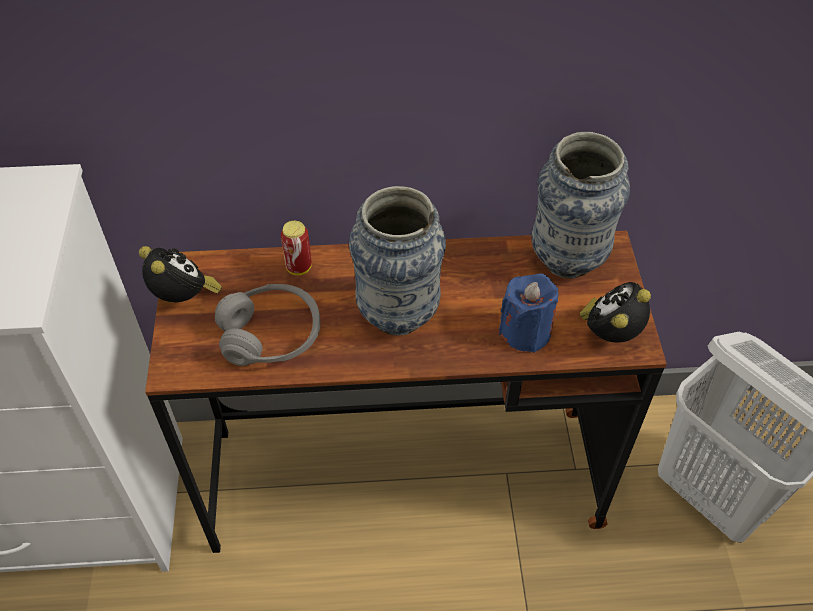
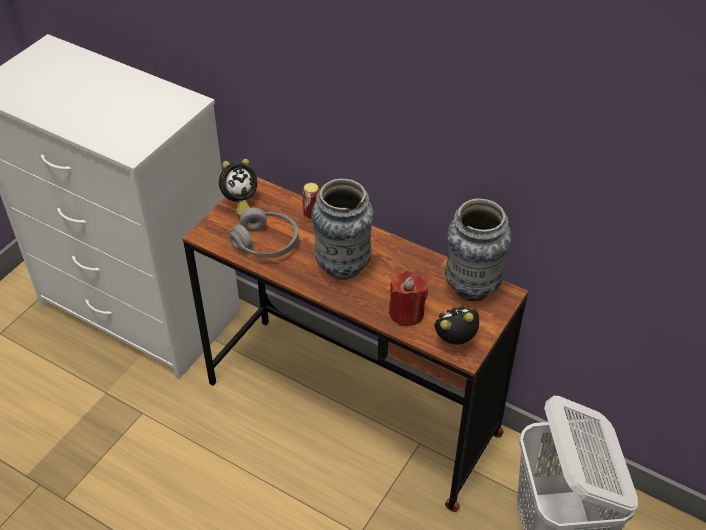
camera: 35 degrees right, 5 degrees down
(185, 298) = (239, 202): alarm clock -> alarm clock turned 60 degrees clockwise
(525, 331) = (406, 313): blue candle -> red candle

